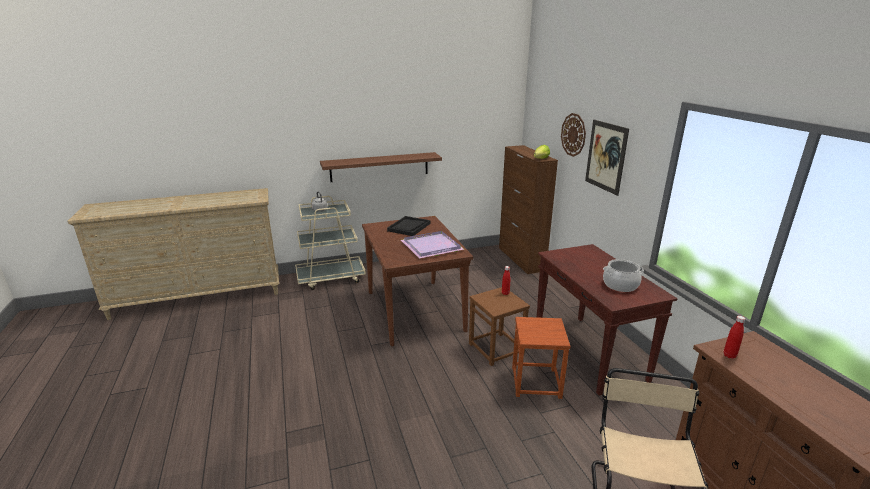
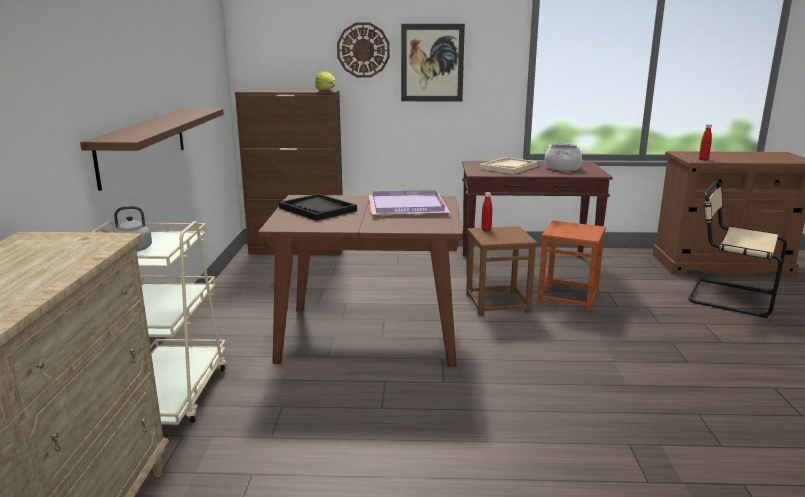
camera: 70 degrees left, 5 degrees down
(589, 263) = (509, 167): none -> beige tray

